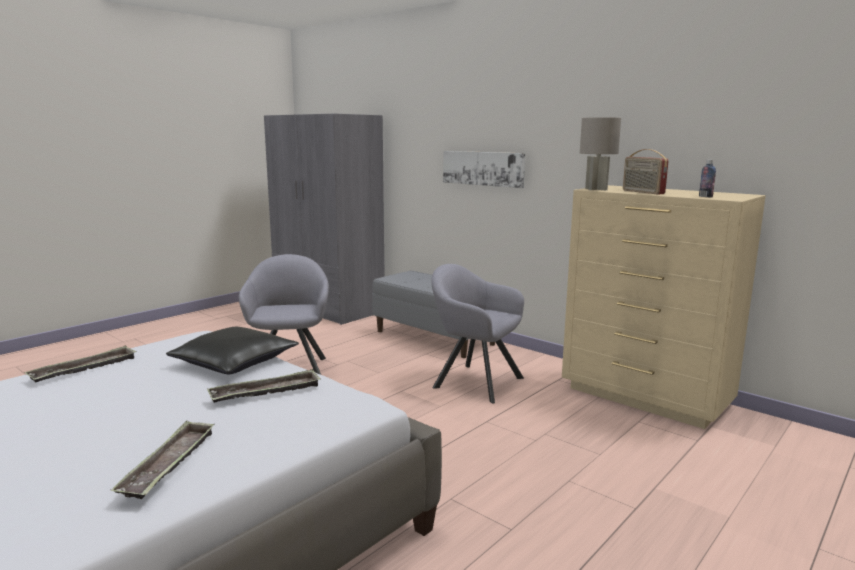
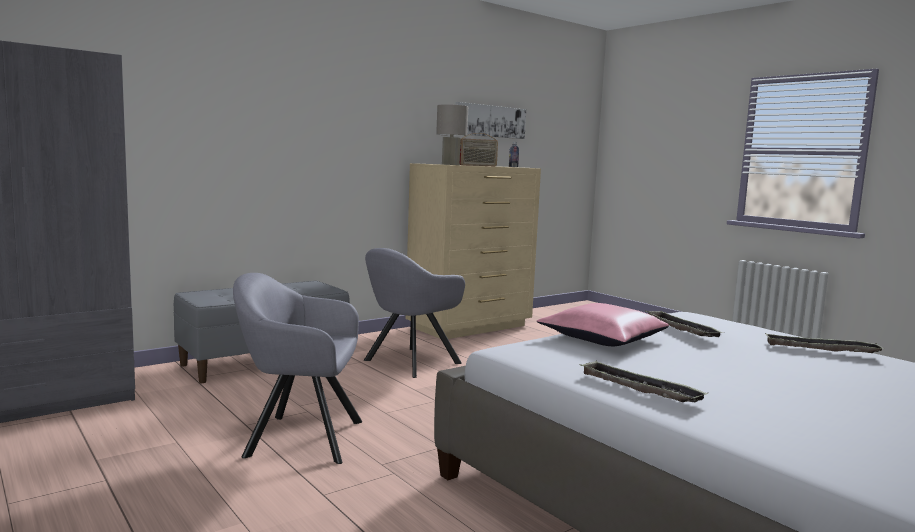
camera: 80 degrees left, 5 degrees down
(233, 361) = (602, 338): black pillow -> pink pillow
(483, 168) = (280, 148): picture -> picture (490, 121)

